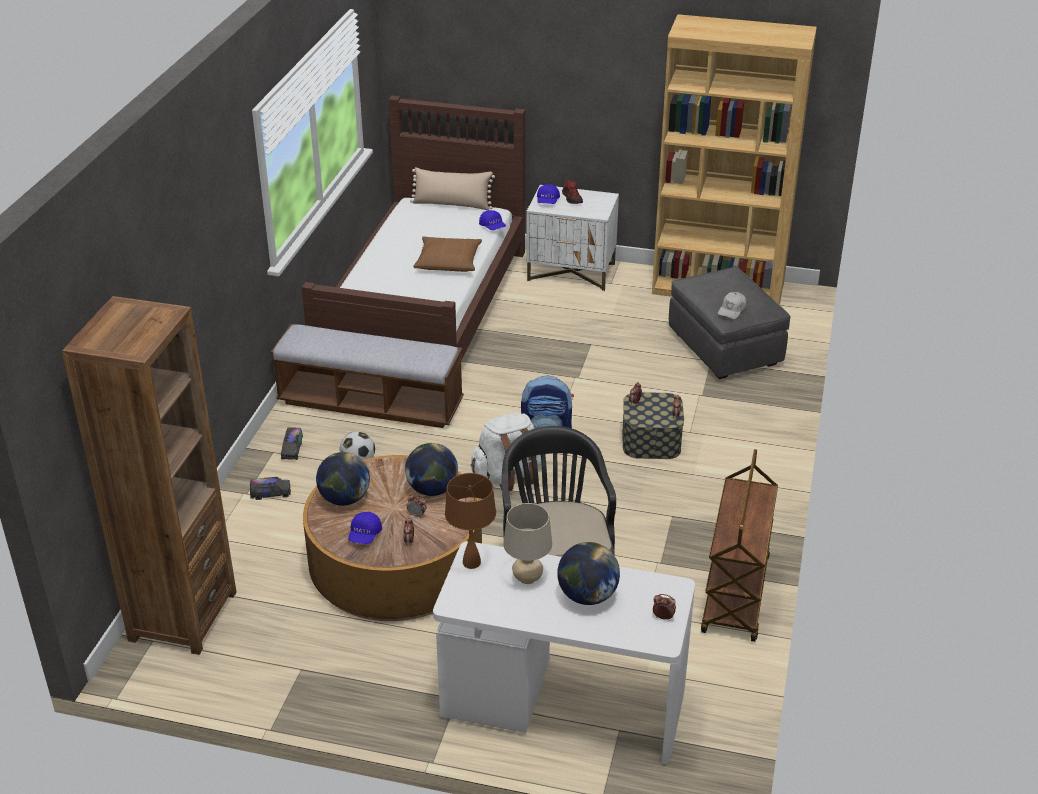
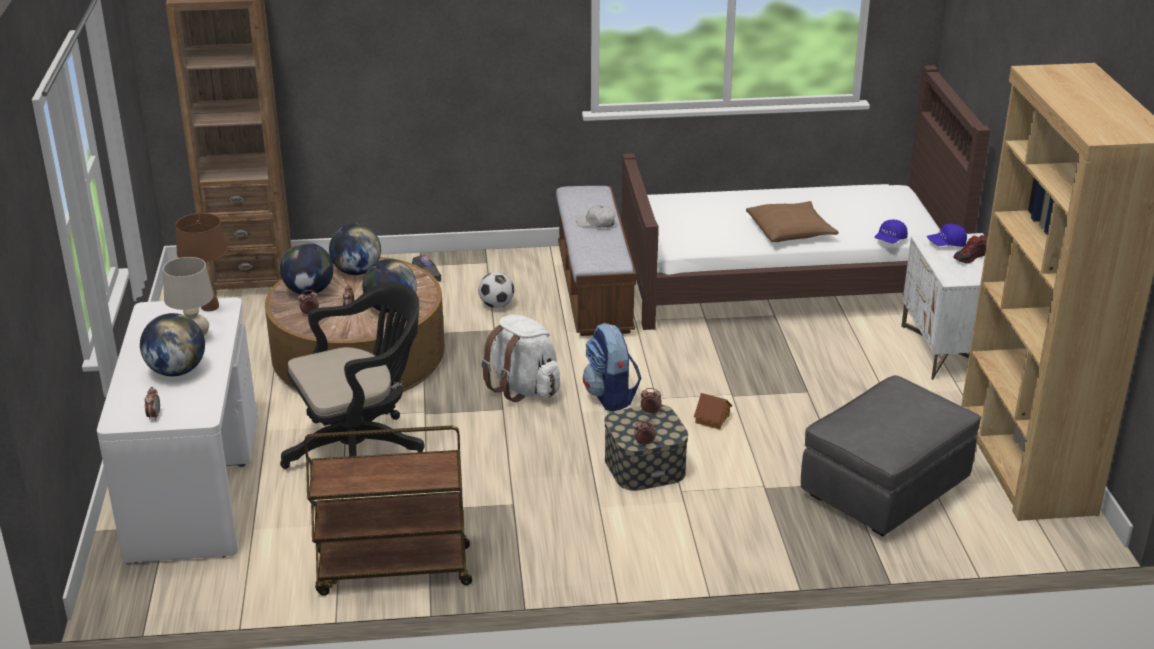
camera: 70 degrees right, 5 degrees down
(292, 449) = (496, 270): toy truck -> none
(364, 535) = (309, 292): blue cap -> globe
(452, 204) = (916, 210): beige pillow -> none
(604, 394) = (713, 419): none -> toy house
(732, 310) = (856, 423): white cap -> white cap (596, 223)

